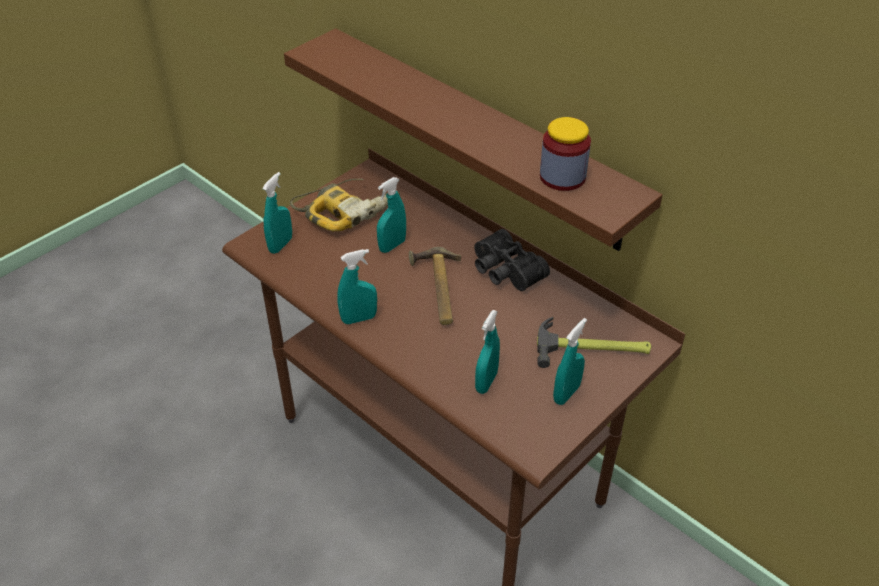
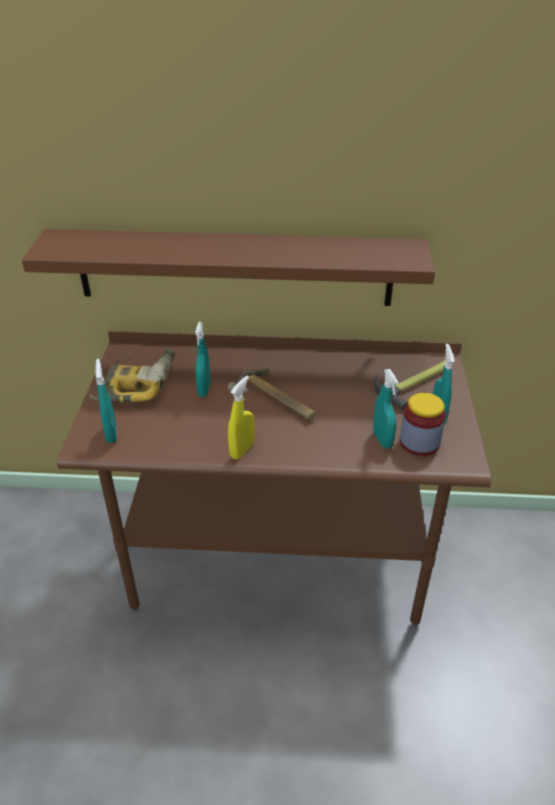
camera: 40 degrees left, 5 degrees down
(359, 318) = (242, 450): turquoise spray bottle -> yellow spray bottle
(504, 271) = (304, 366): black binoculars -> none
(562, 177) = (356, 254): jar -> jar (419, 442)

